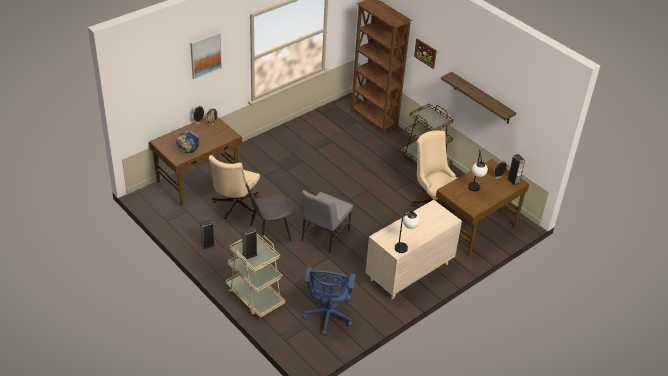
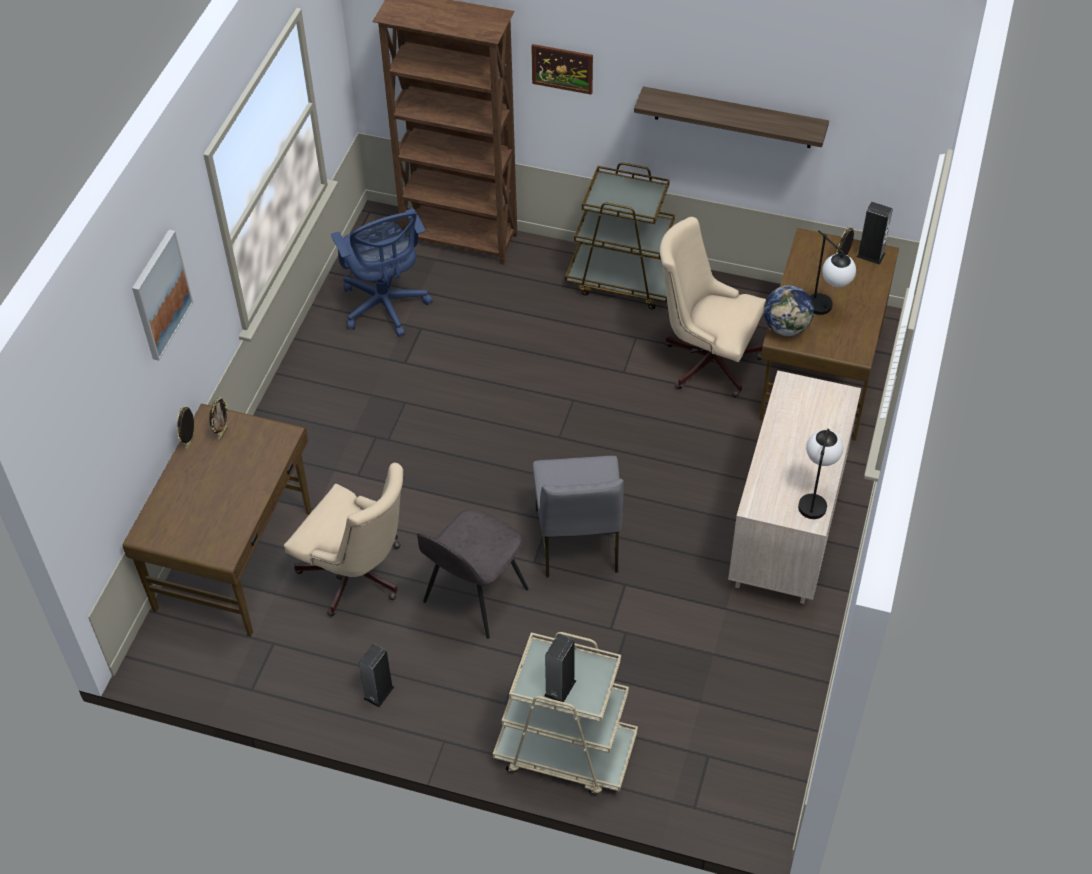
camera: 30 degrees left, 10 degrees up
(188, 151) = (227, 521): globe -> globe (786, 327)
(234, 206) = (358, 577): beige office chair -> beige office chair turned 45 degrees counterclockwise
(328, 316) = (727, 709): blue office chair -> blue office chair (385, 307)

